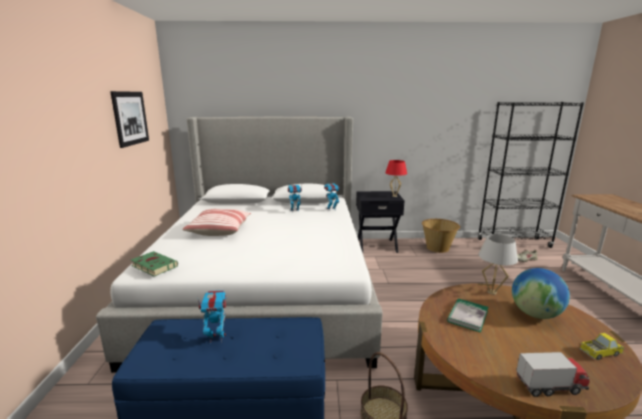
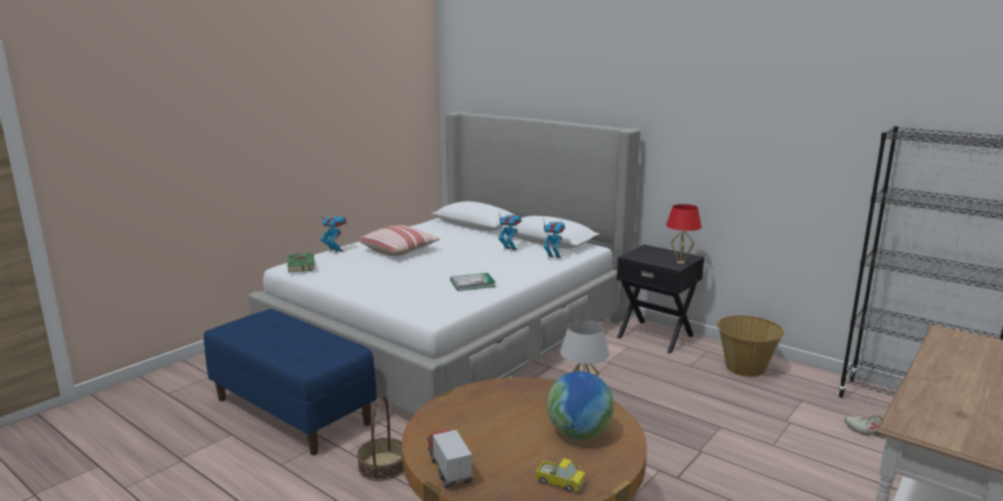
camera: 40 degrees right, 0 degrees up
(130, 118) = (367, 113): picture -> none
(217, 338) = (284, 334): toy robot -> toy robot (335, 251)
(467, 316) = (503, 405): book -> book (472, 284)
(549, 386) = (449, 470): toy truck -> toy truck turned 150 degrees counterclockwise

